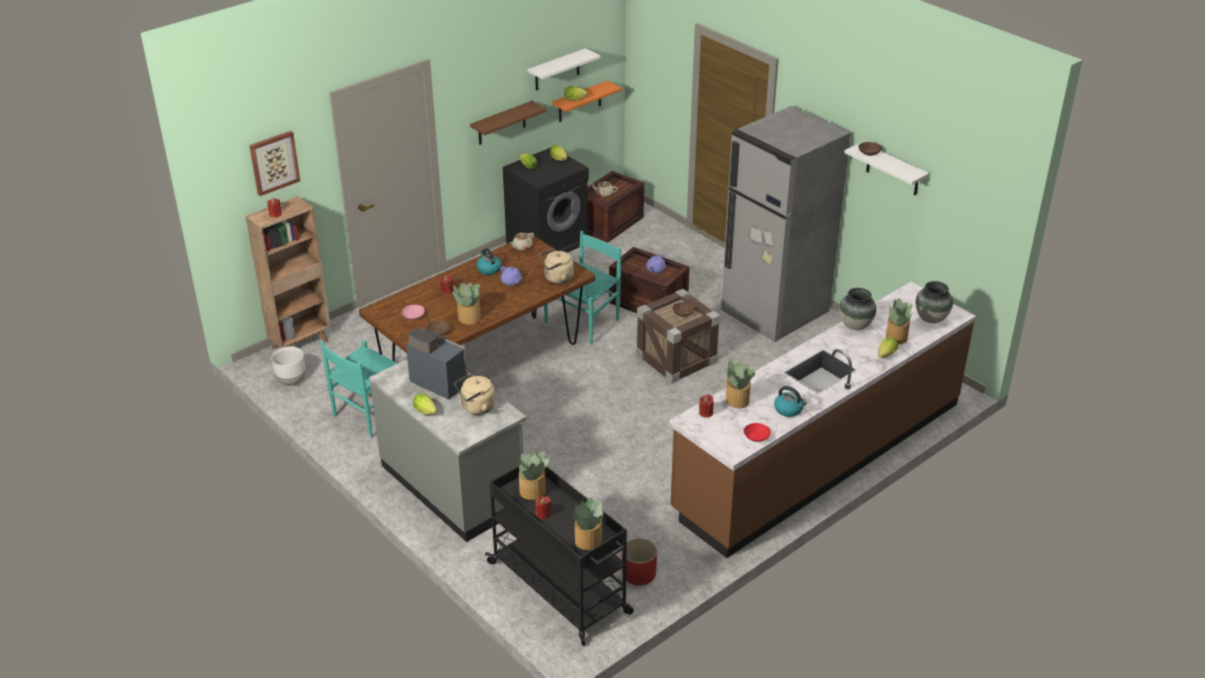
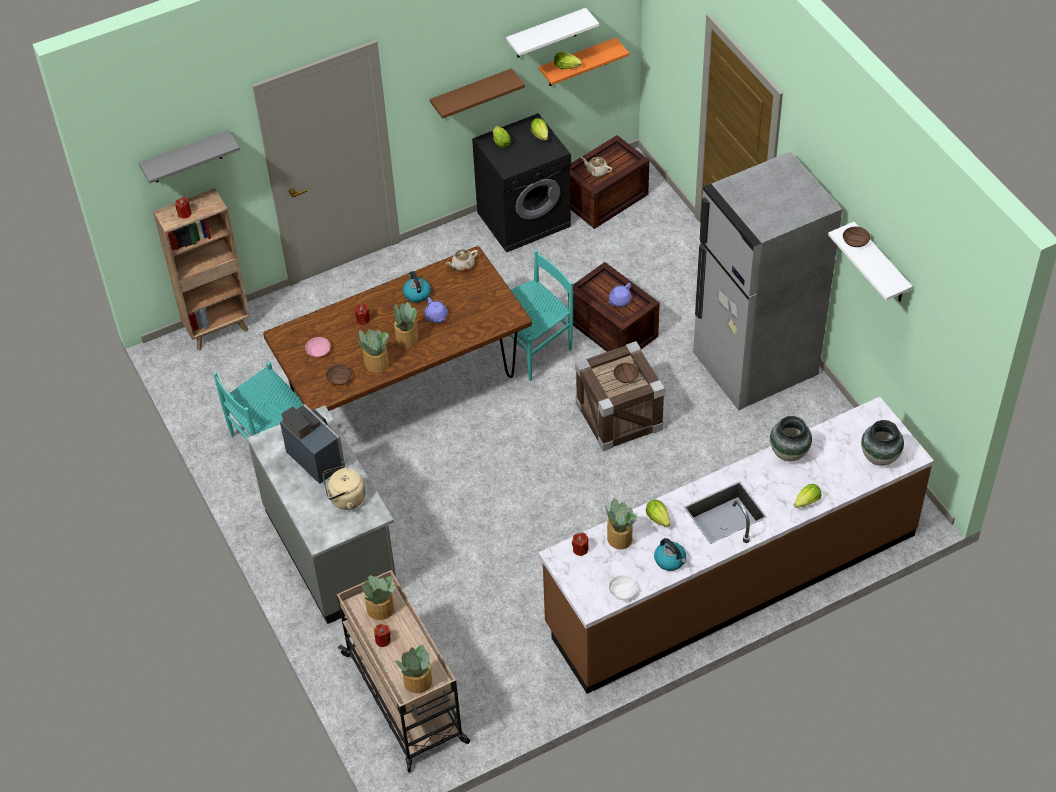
camera: 15 degrees right, 15 degrees up
(274, 162) = (186, 157): picture -> grey shelf
(291, 381) = (198, 380): white planter -> none
(427, 412) = (293, 497): lettuce -> lettuce (659, 520)
(557, 278) = (487, 319): beige kettle -> none
(560, 589) = (405, 699): black cart -> beige cart
(639, 573) = (490, 695): red planter -> none
(757, 436) = (623, 591): red bowl -> white bowl
(896, 337) = (828, 478): potted plant -> potted plant (406, 339)

